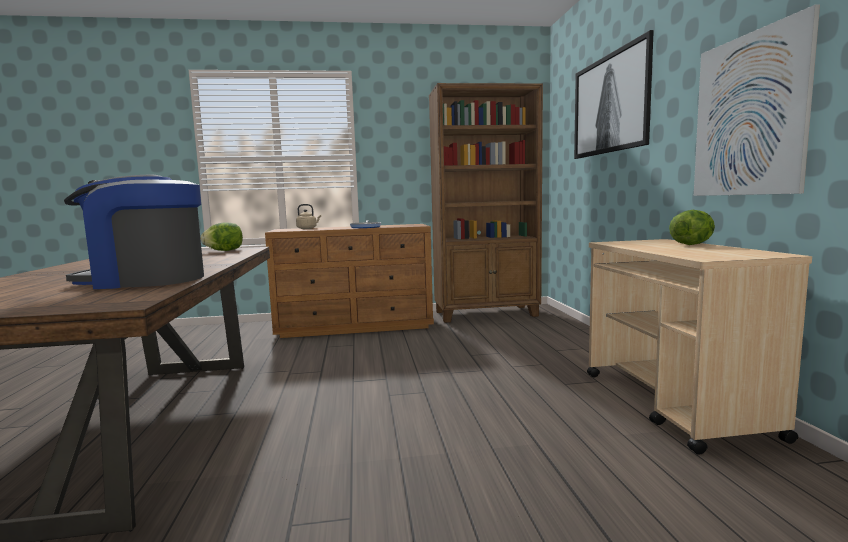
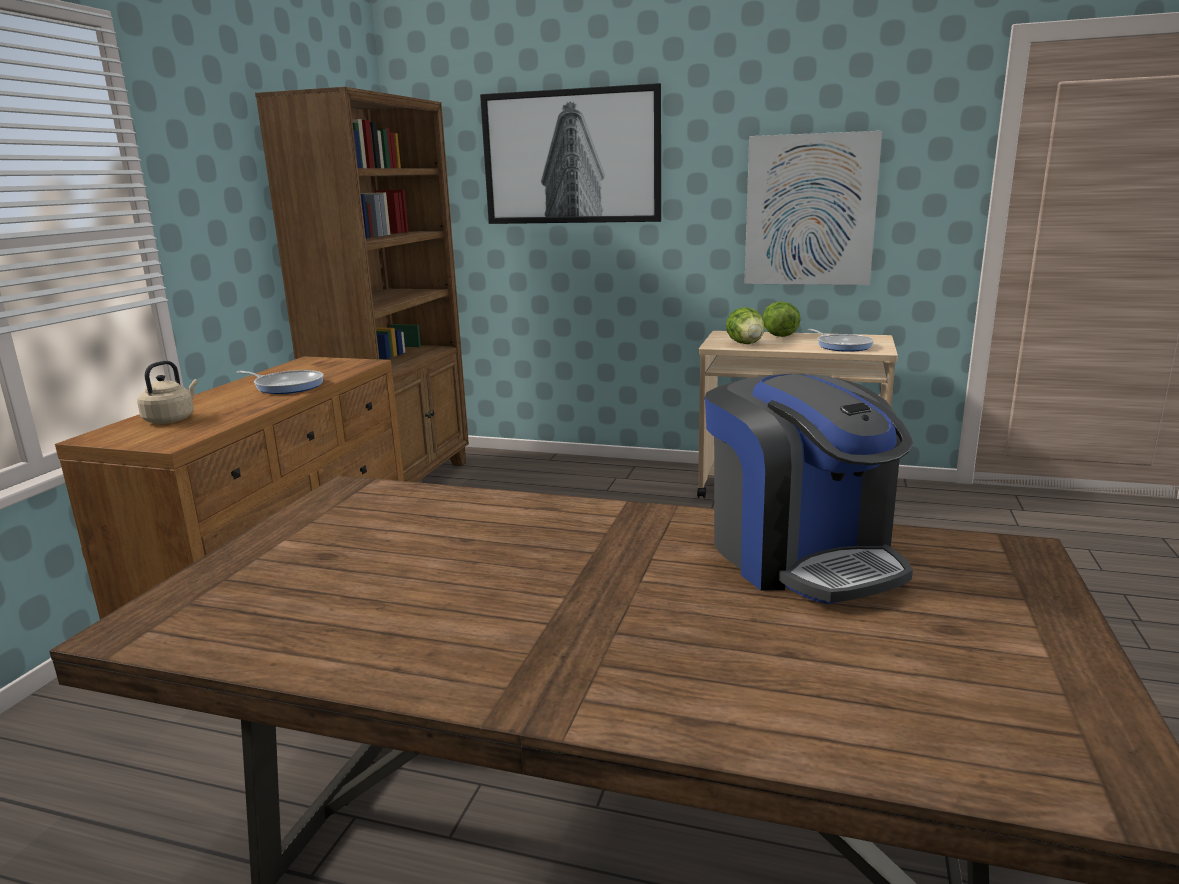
camera: 65 degrees left, 10 degrees up
(145, 280) = (801, 555): coffee machine -> coffee machine turned 45 degrees counterclockwise
(224, 251) = (355, 511): lettuce -> lettuce (746, 344)
(697, 253) = (842, 346): none -> frying pan

